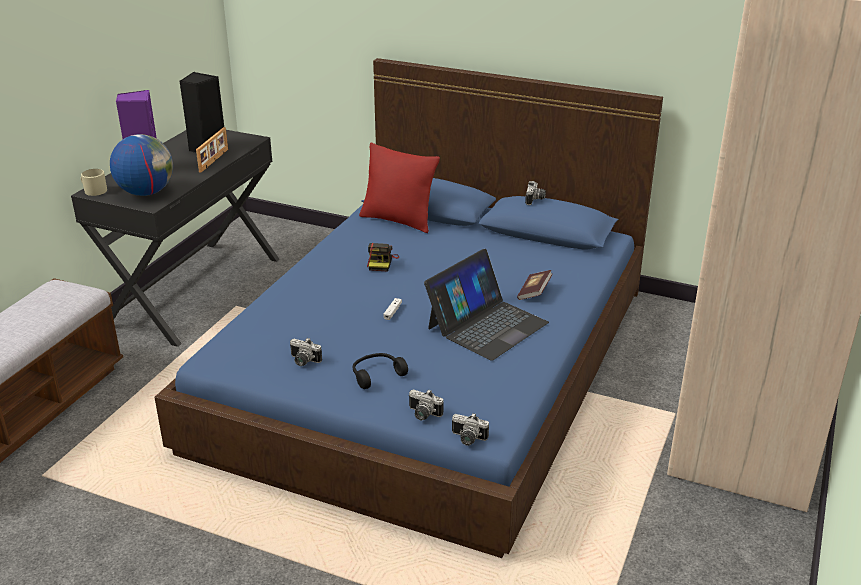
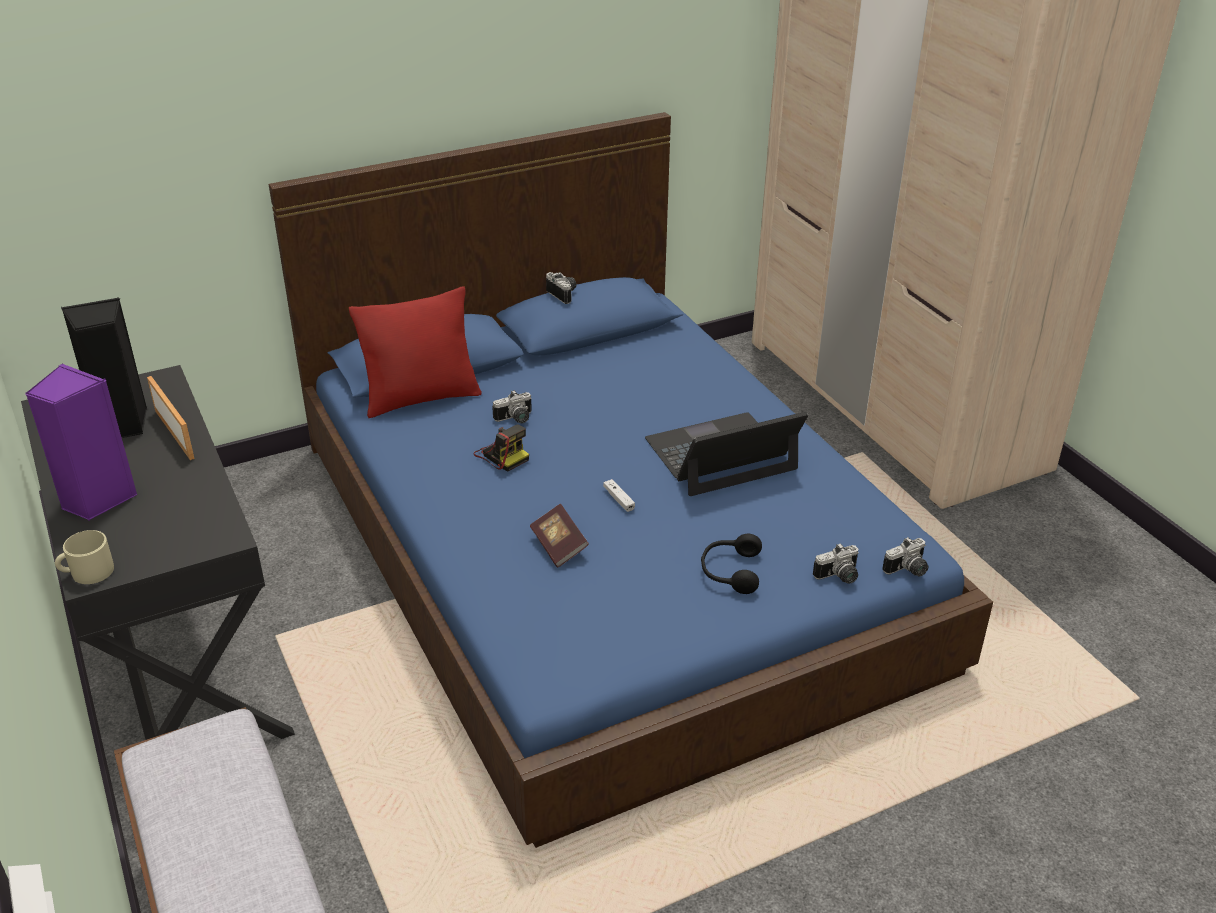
camera: 50 degrees left, 5 degrees up
(146, 192) = (179, 528): globe -> none
(303, 361) = (643, 611): camera -> camera (515, 419)
(486, 325) = (721, 455): laptop -> laptop turned 105 degrees counterclockwise
(534, 292) = (696, 397): book -> book (559, 546)

